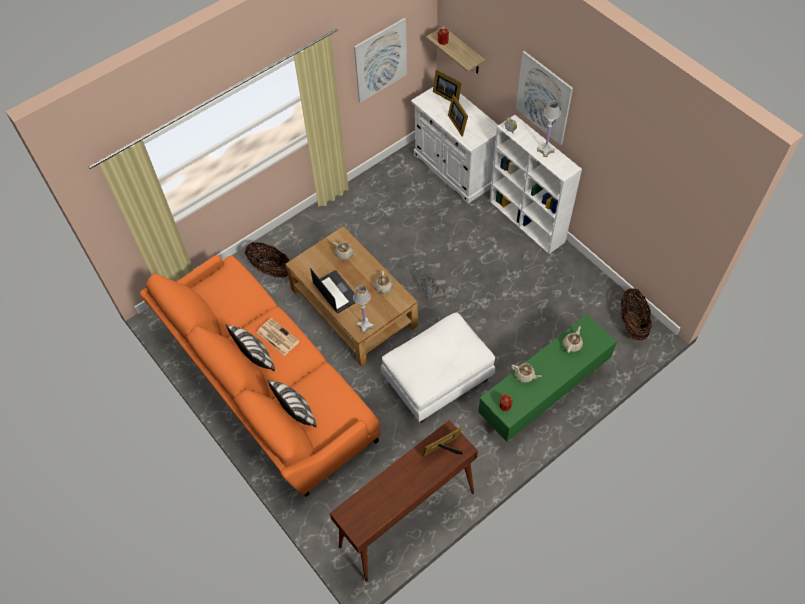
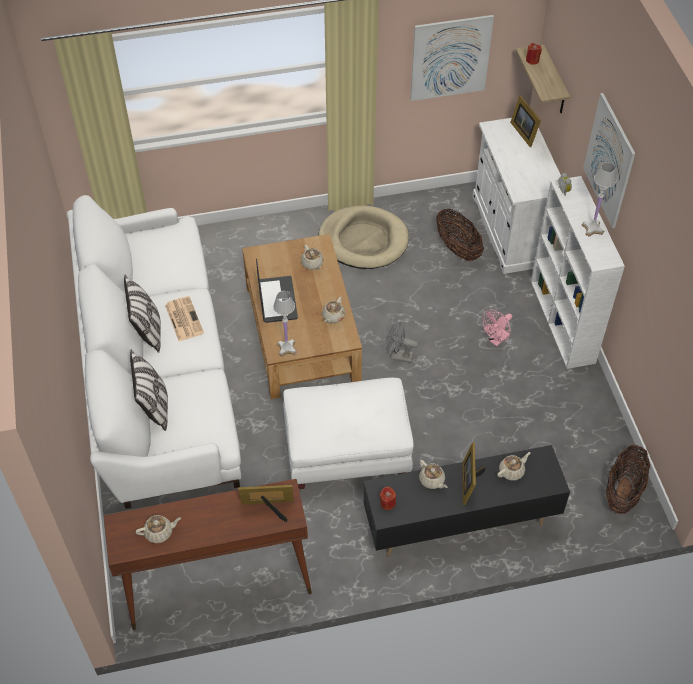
camera: 25 degrees right, 5 degrees down
(266, 382) = (159, 370): orange sofa -> white sofa
(271, 269) = (237, 255): basket -> basket (457, 248)
(356, 219) = (363, 240): none -> beige dog bed
(378, 505) = (159, 532): none -> beige teapot
(458, 123) = (518, 167): picture frame -> picture frame (470, 482)
(491, 254) = (496, 340): none -> pink fan
(542, 395) = (459, 523): green tv stand -> black tv stand

